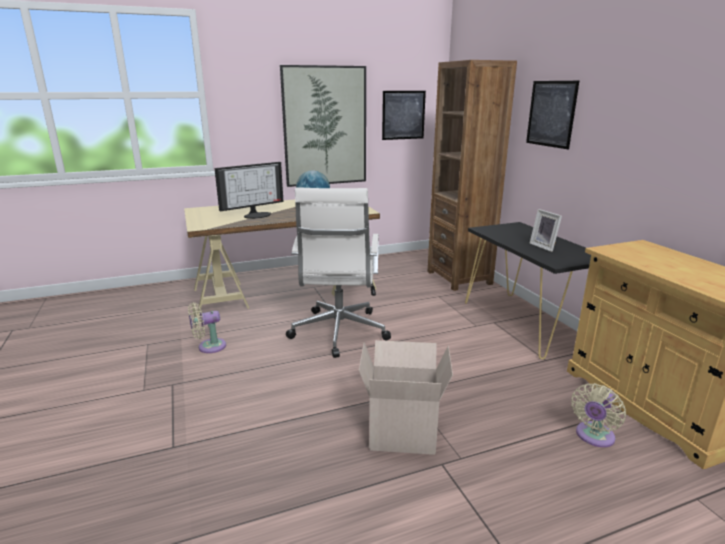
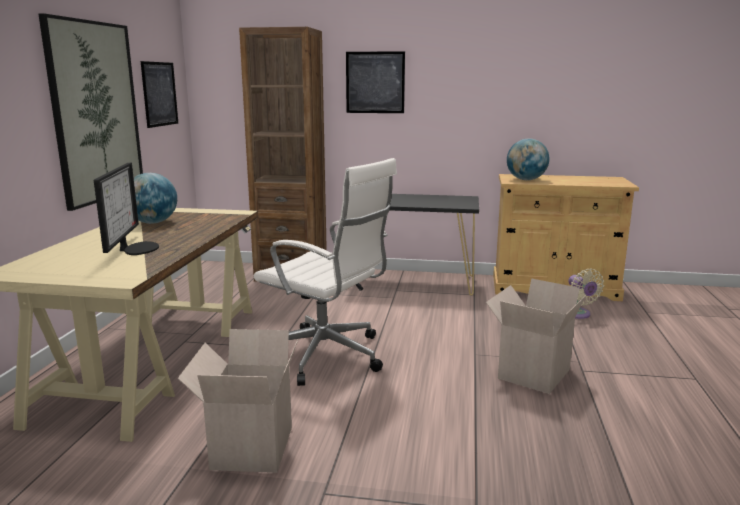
camera: 60 degrees left, 5 degrees down
(209, 347) = (250, 446): beige fan -> cardboard box
(544, 246) = (428, 201): picture frame -> none
(634, 253) = (526, 180): none -> globe

